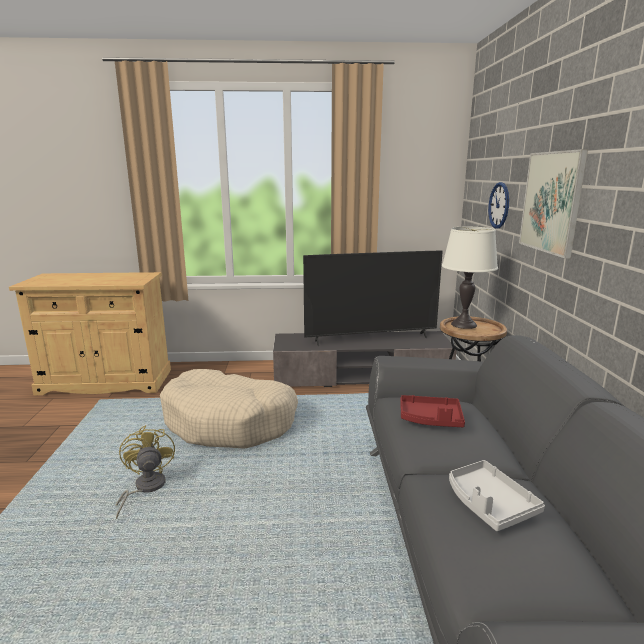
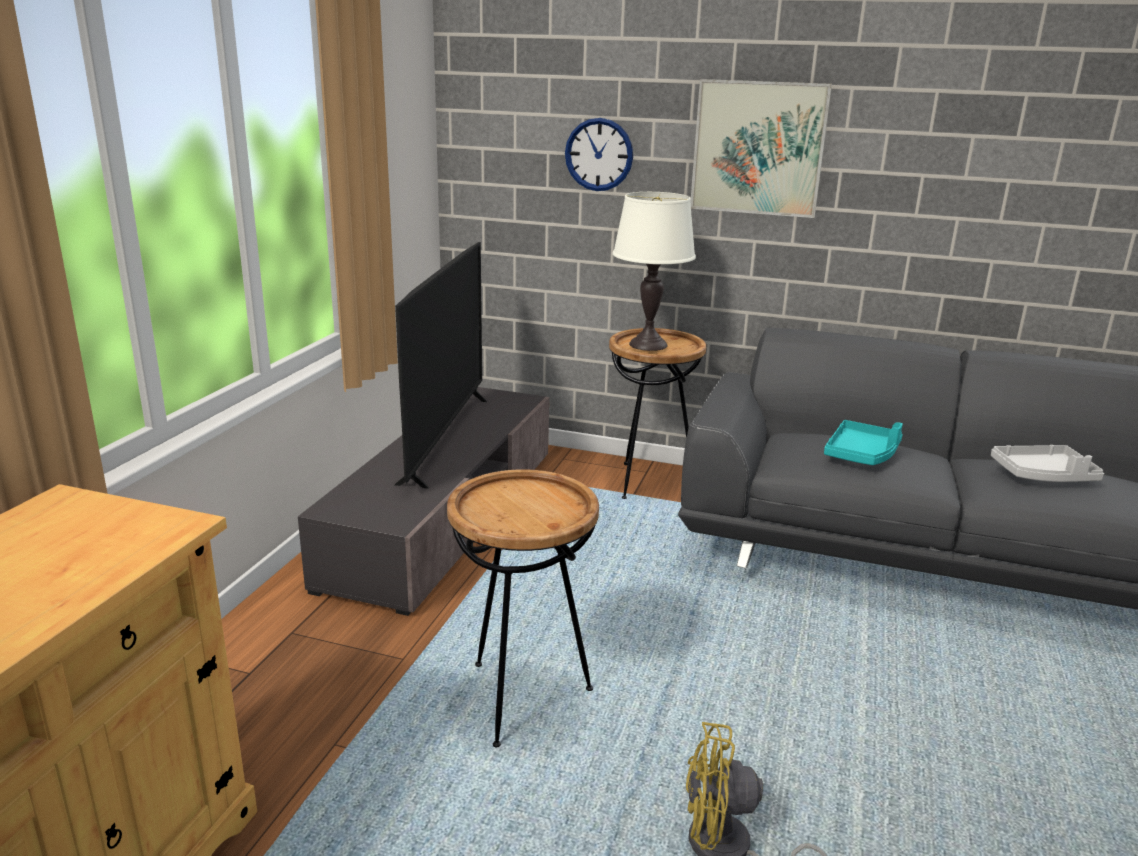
camera: 70 degrees left, 5 degrees up
(230, 422) = (521, 699): beige dog bed -> brown side table
(431, 419) = (862, 454): red tray -> turquoise tray

